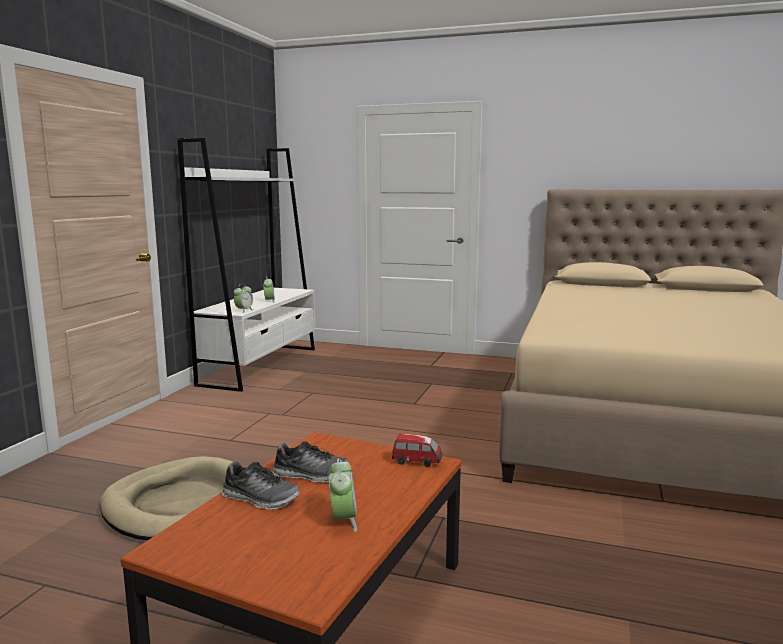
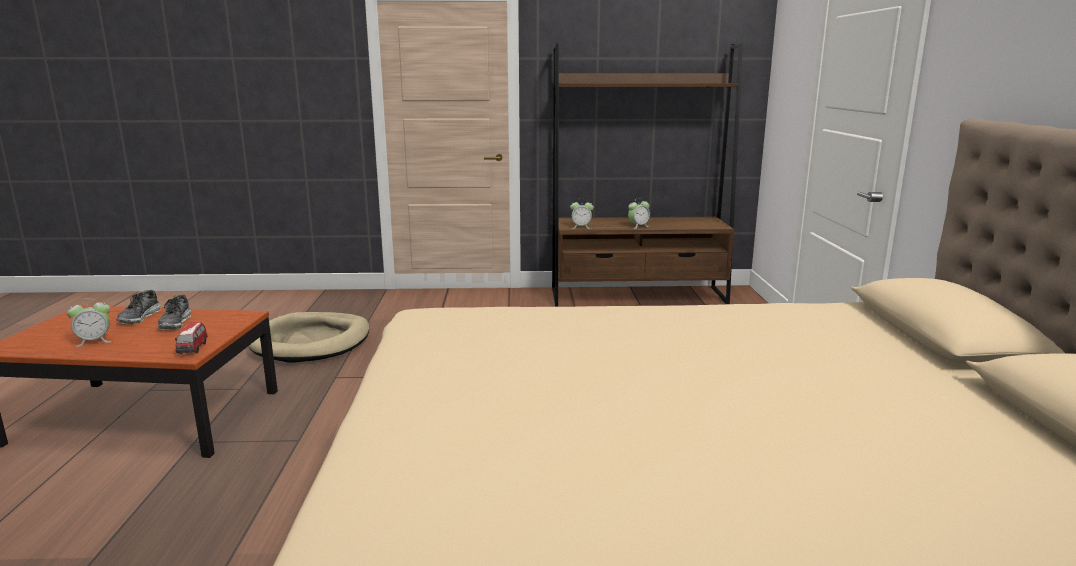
camera: 70 degrees right, 5 degrees up
(261, 366) = (638, 296): white bookcase -> brown bookcase

